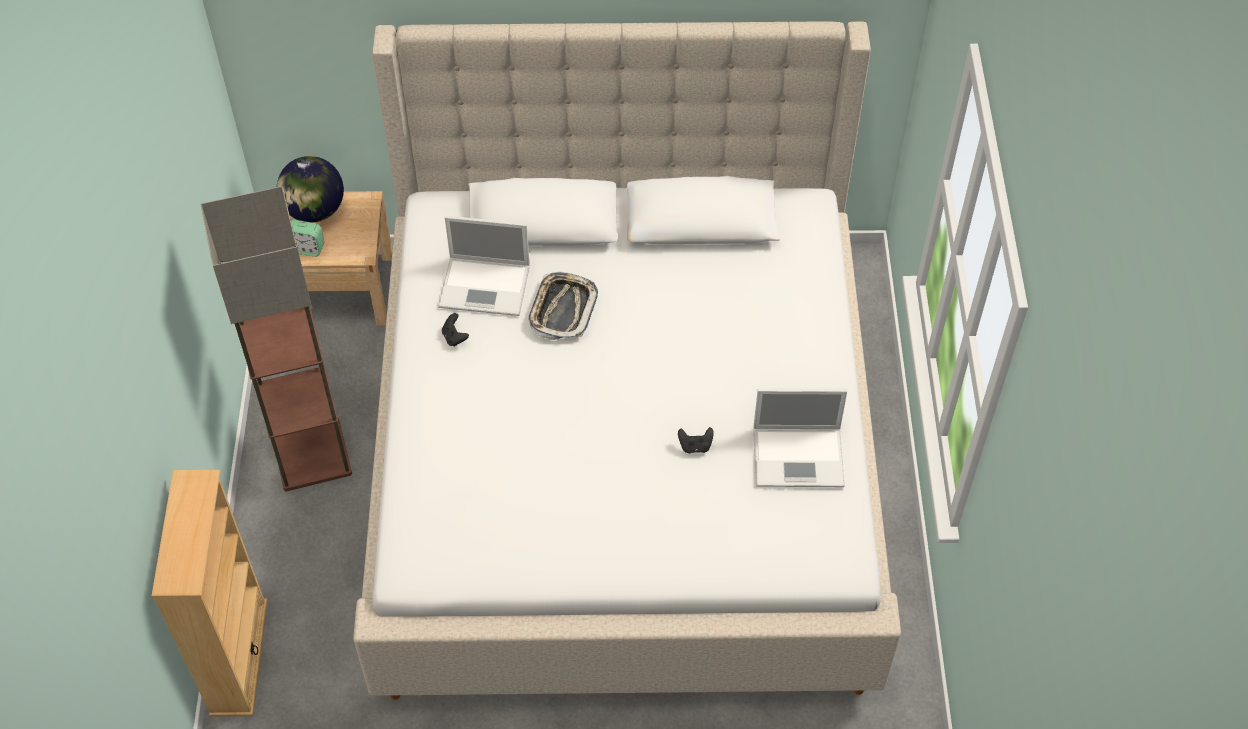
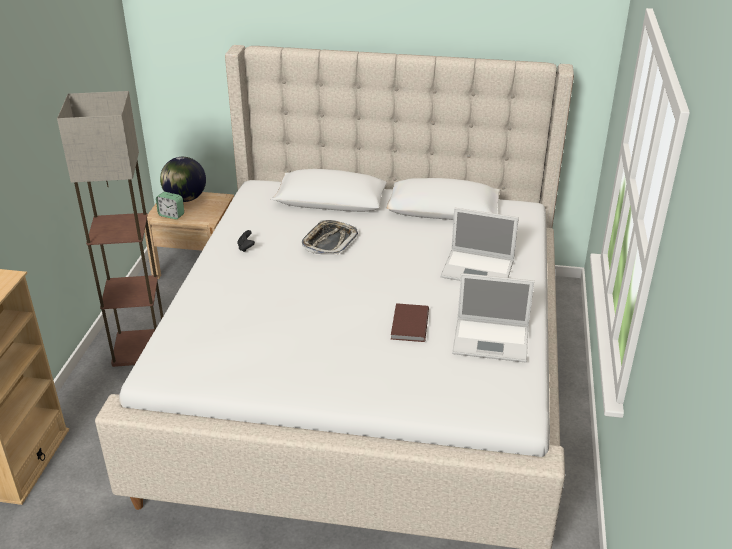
camera: 10 degrees right, 20 degrees down
(486, 286) = (279, 225): laptop -> laptop (479, 269)
(695, 446) = (408, 325): black game controller -> brown book

